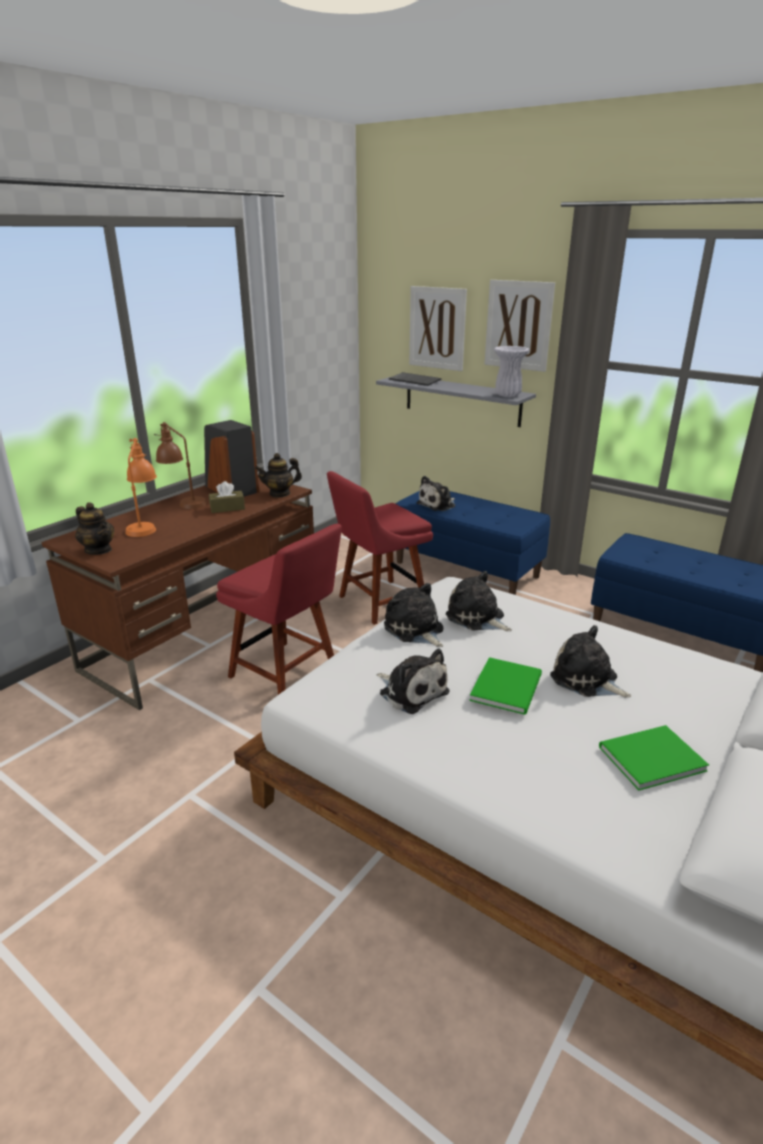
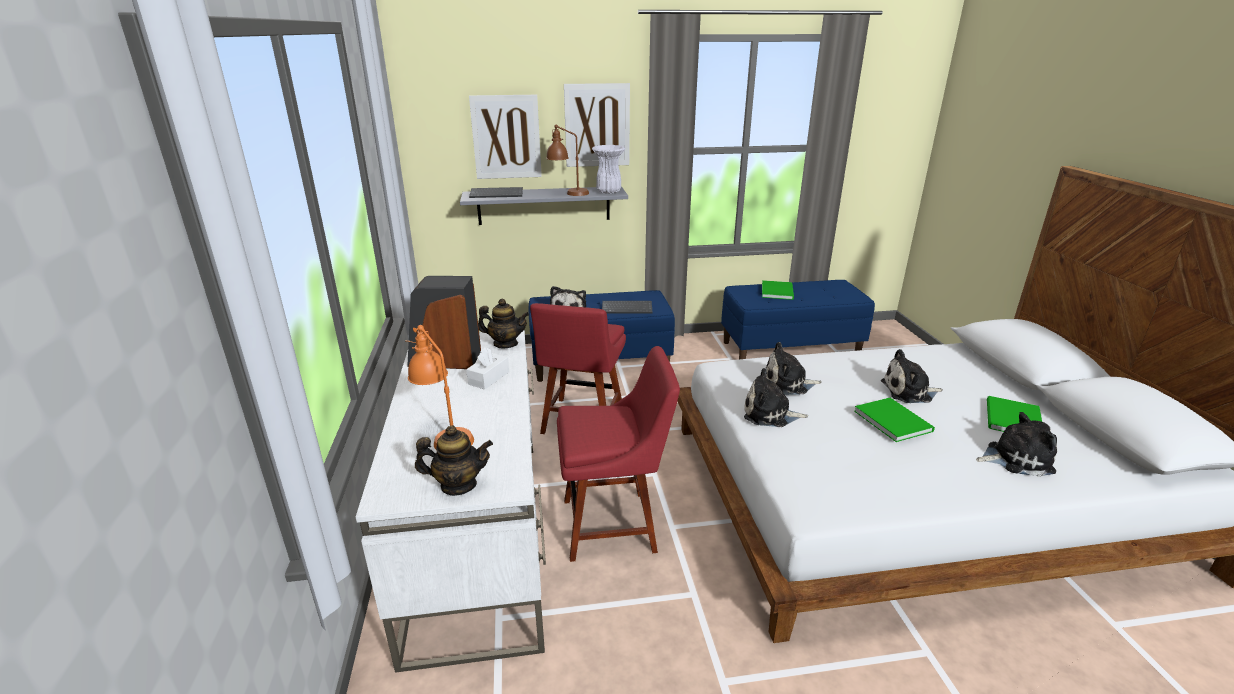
camera: 45 degrees left, 0 degrees up
(183, 502) = (425, 392): brown table lamp -> brown table lamp (568, 194)
(206, 635) = (478, 538): brown desk -> white desk
(227, 508) = (489, 378): brown tissue box -> white tissue box
(280, 493) = (505, 344): teapot -> teapot turned 105 degrees counterclockwise
(411, 691) = (856, 458): plush toy -> plush toy (1015, 458)
(488, 518) = (627, 308): none -> keyboard
(676, 555) = (778, 291): none -> green book

